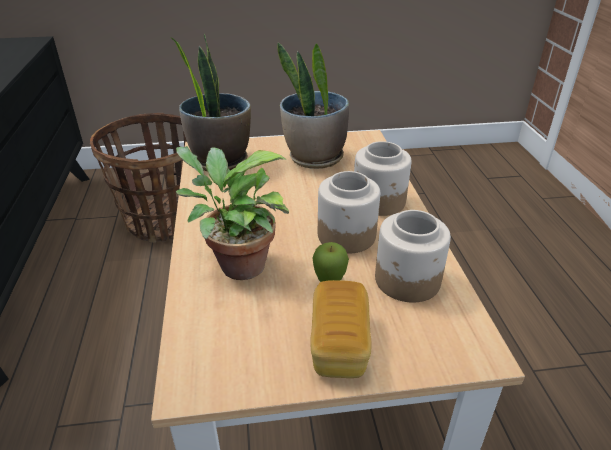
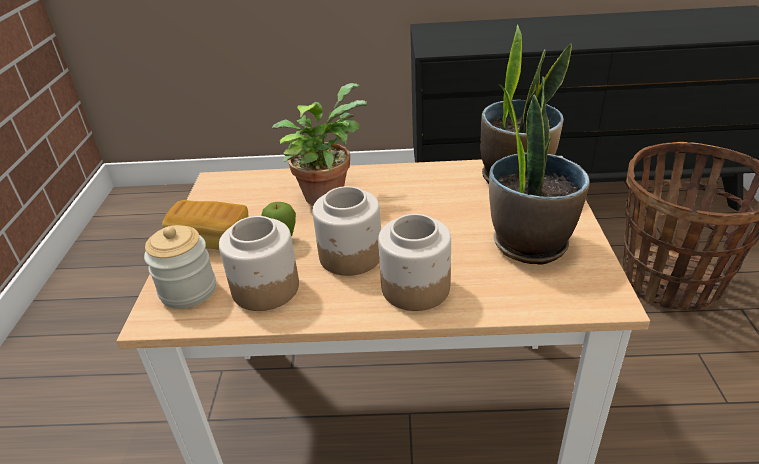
camera: 100 degrees right, 0 degrees up
(431, 338) = (188, 290): none -> jar

